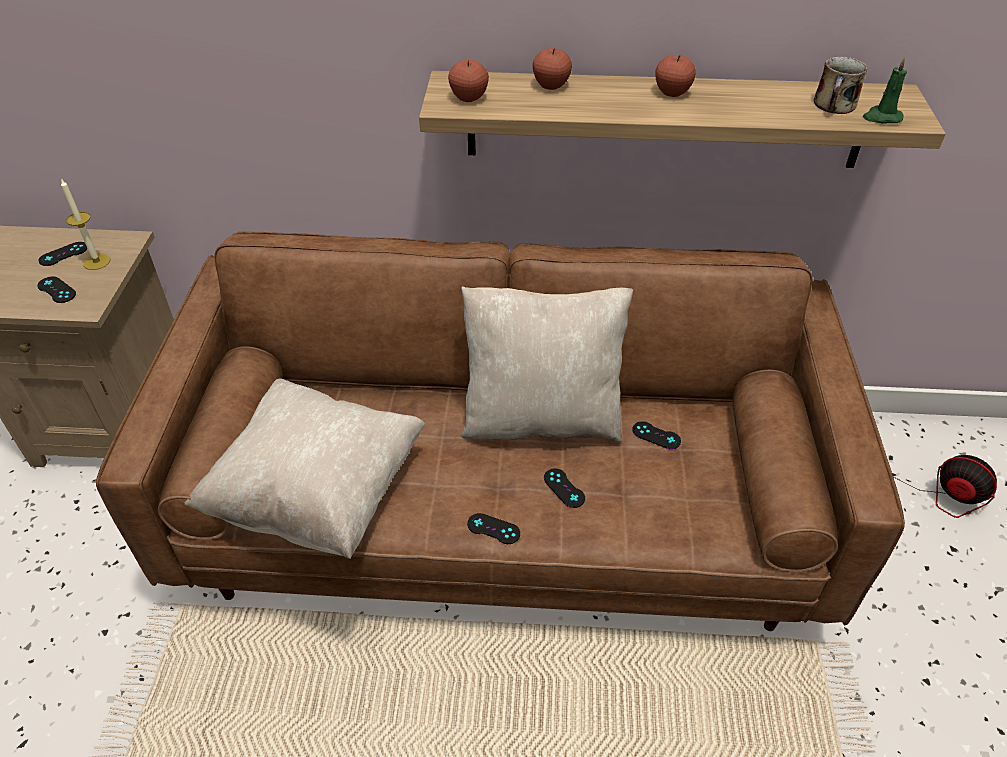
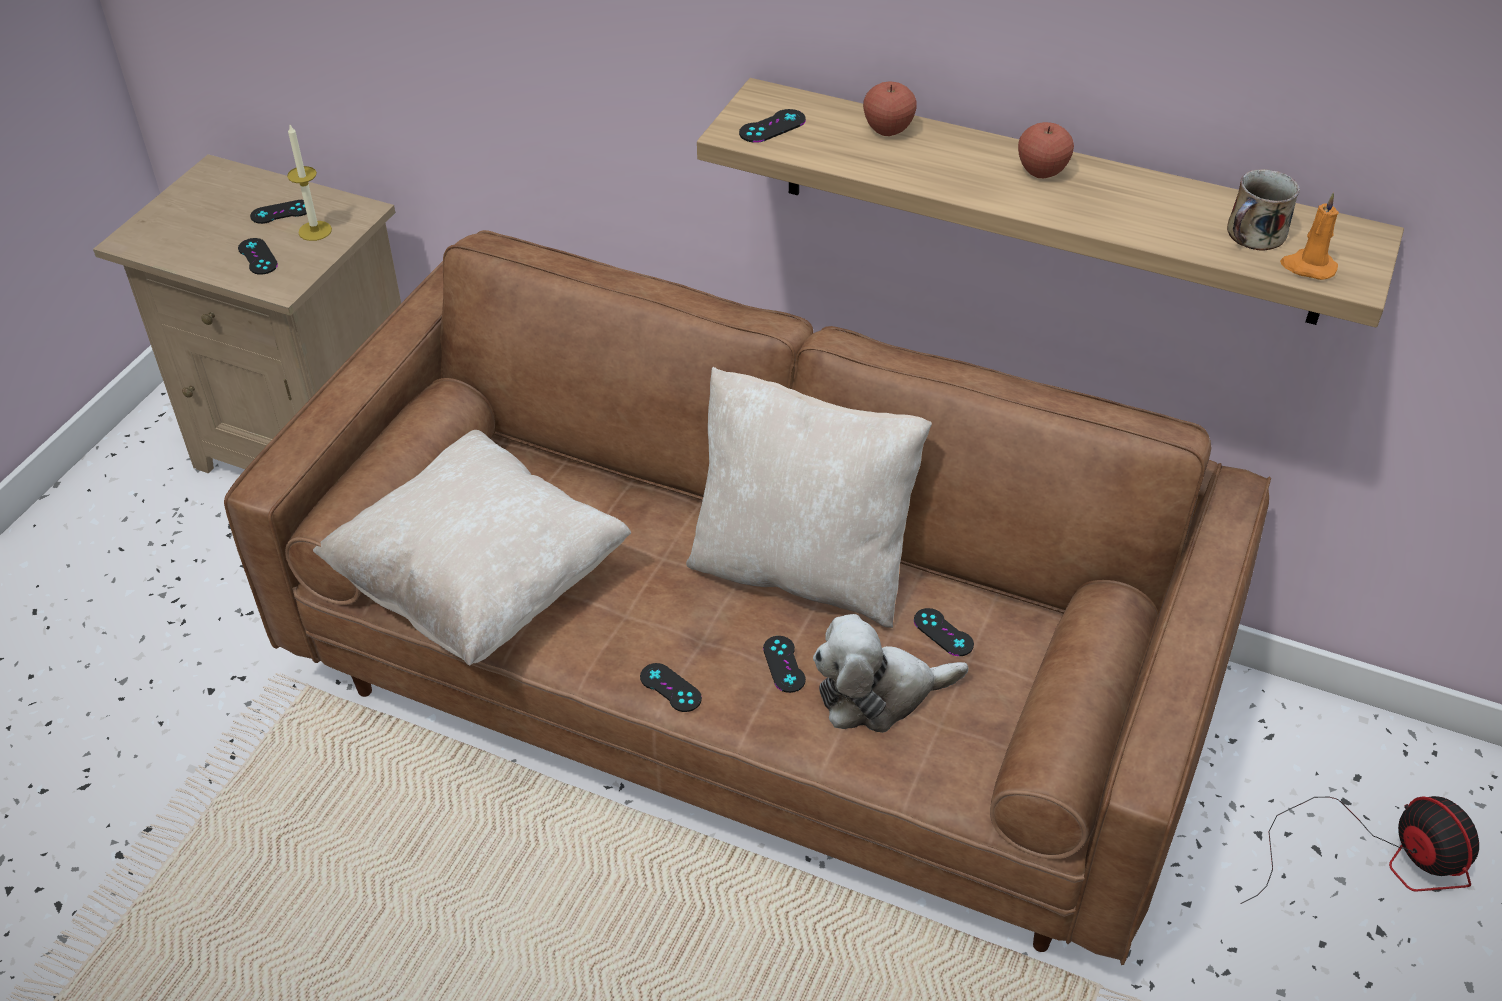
camera: 20 degrees right, 0 degrees up
(469, 98) = (772, 126): apple -> black game controller
(637, 490) = (879, 694): none -> plush toy
(881, 117) = (1307, 267): green candle -> orange candle

